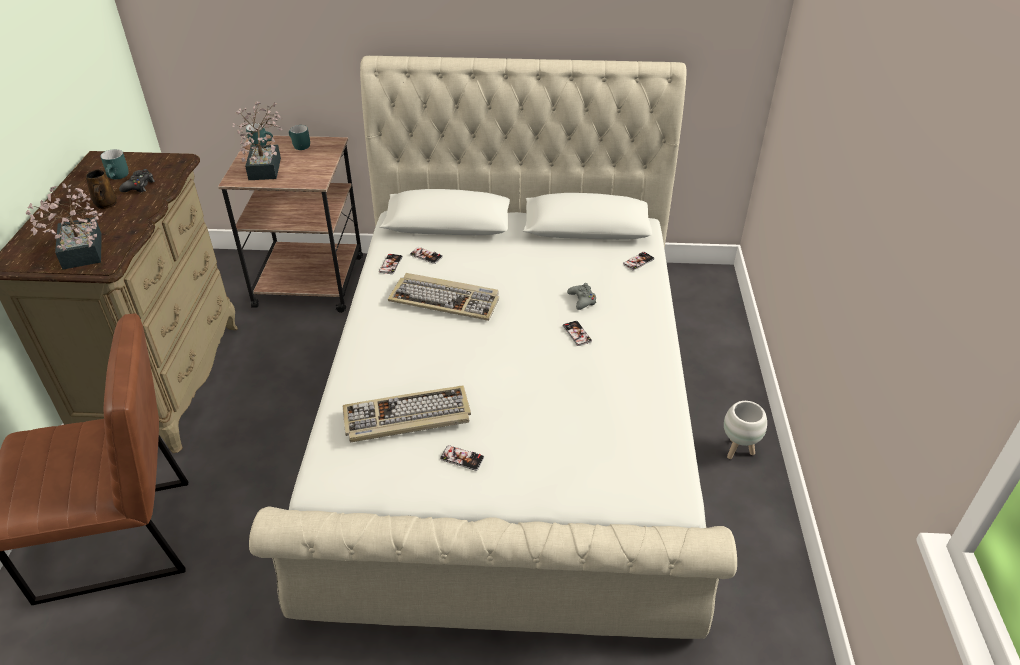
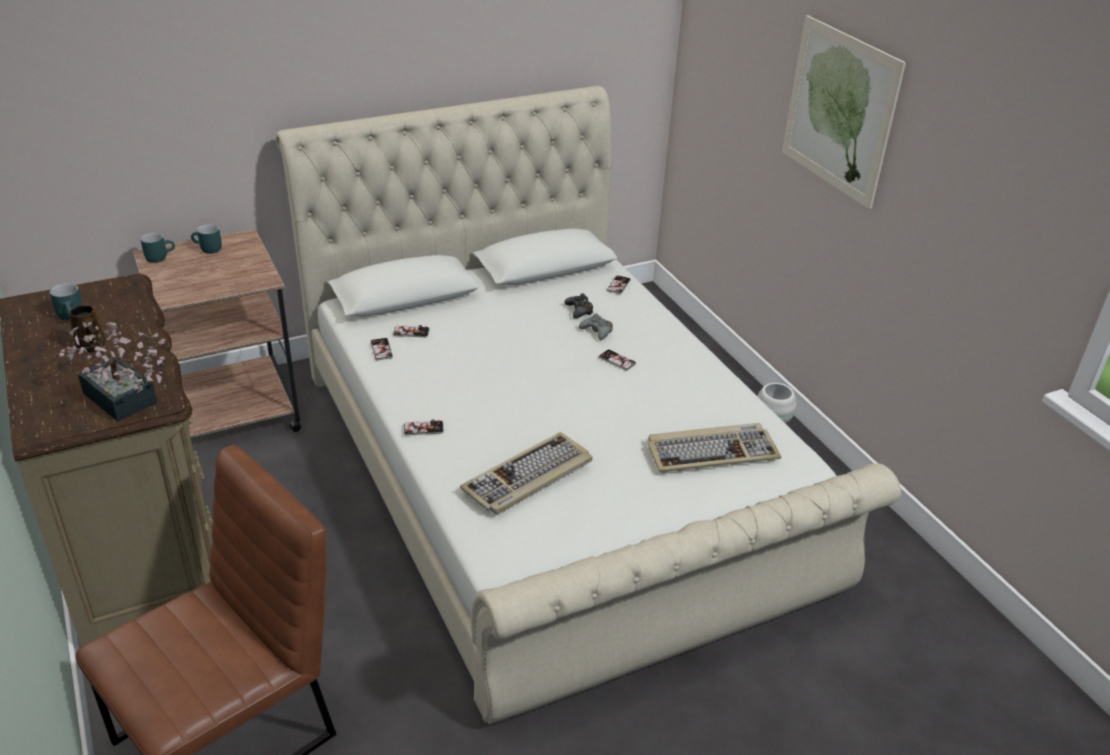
camera: 30 degrees left, 5 degrees down
(139, 186) = (111, 319): black game controller -> black game controller (579, 310)
(266, 166) = (189, 277): potted plant -> none
(446, 300) = (469, 366): keyboard -> keyboard (712, 451)
(462, 458) = (607, 494): phone -> phone (423, 428)
(861, 134) = (839, 111): none -> picture

